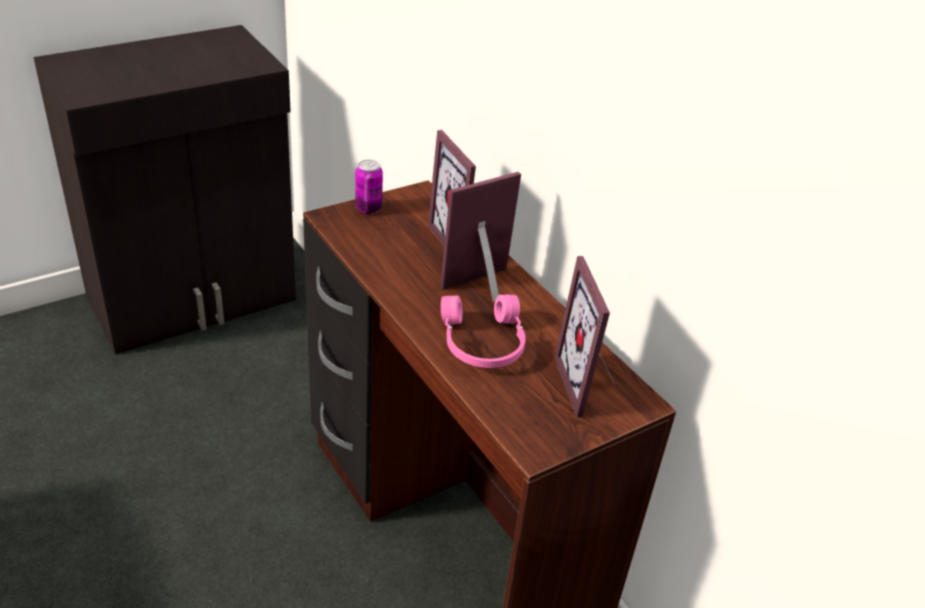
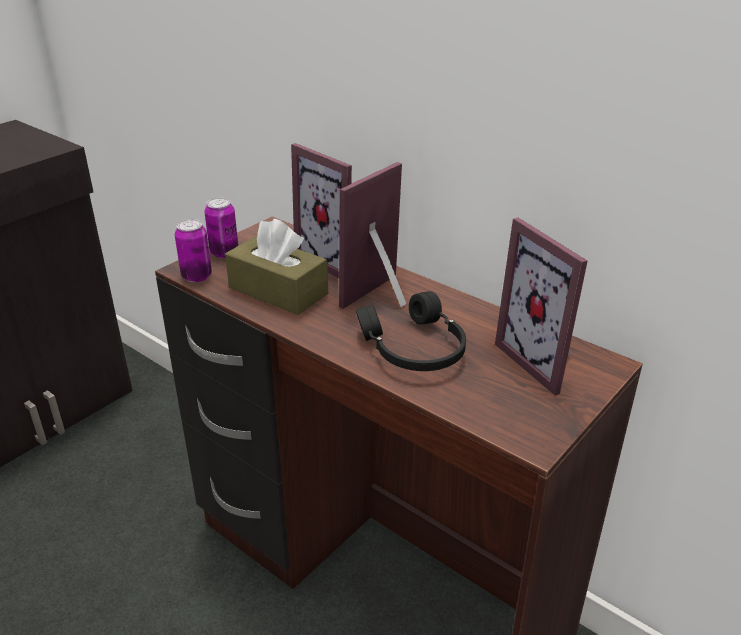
camera: 15 degrees left, 5 degrees down
(334, 227) = (196, 276): none -> can
(396, 258) = (278, 291): none -> brown tissue box
(481, 343) = (413, 349): pink headphones -> black headphones

